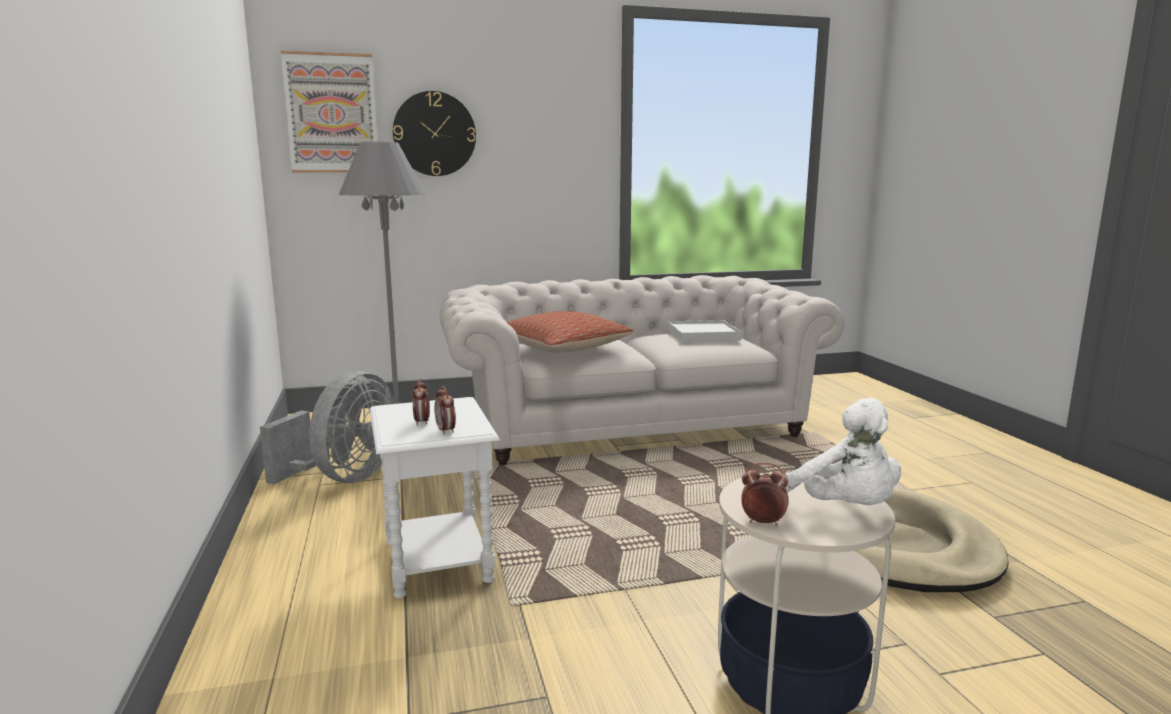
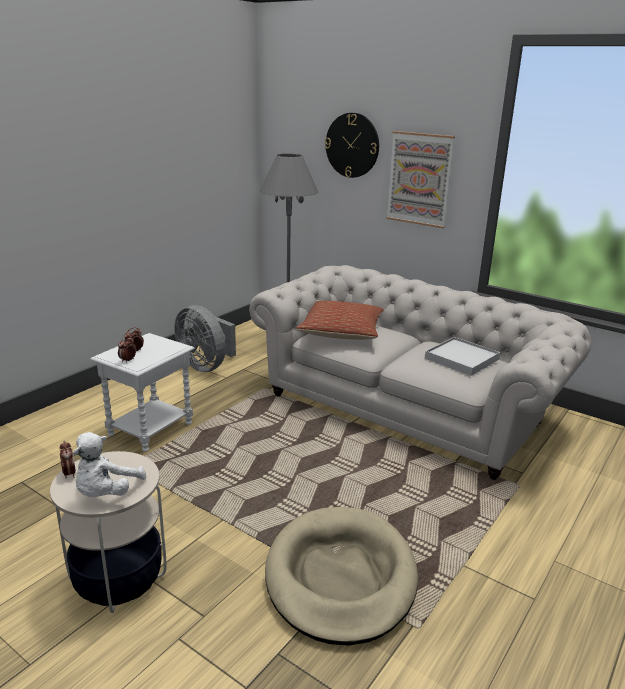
camera: 50 degrees right, 10 degrees up
(332, 113) = (294, 126): picture -> picture (419, 179)
(344, 478) = (206, 366): grey fan -> grey fan turned 60 degrees clockwise

